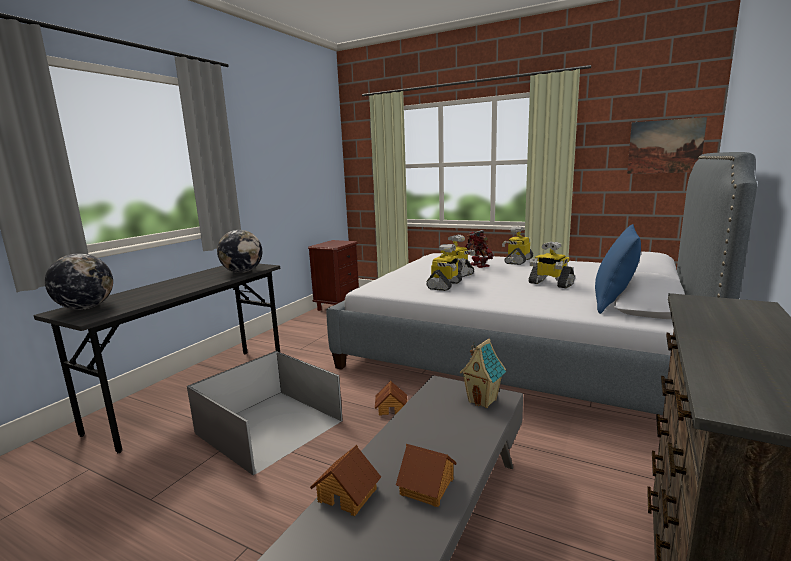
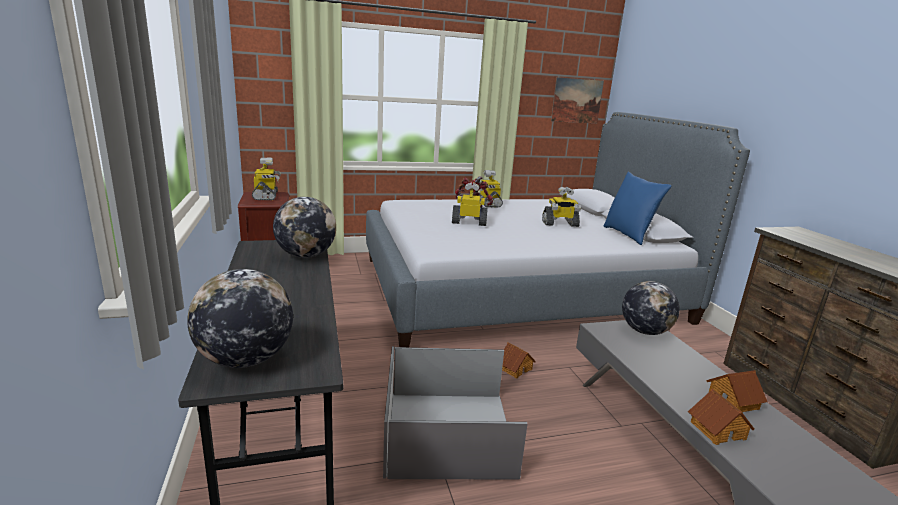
camera: 45 degrees left, 5 degrees up
(445, 285) = (493, 237): toy robot -> toy robot (266, 196)
(483, 400) = (644, 331): toy house -> globe

